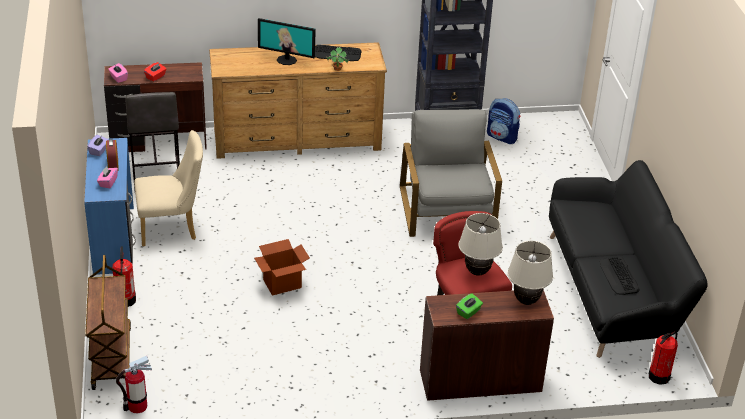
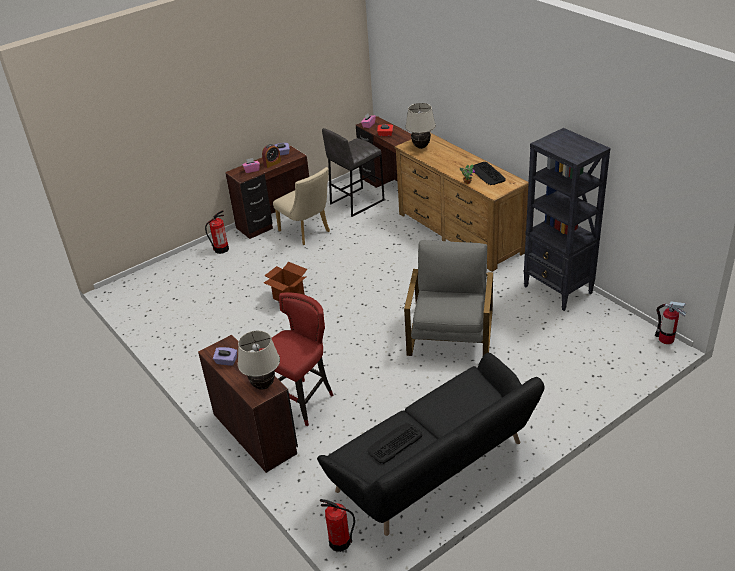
camera: 65 degrees right, 0 degrees up
(111, 357) = (165, 268): brown cart -> none
(115, 240) = (275, 219): blue desk -> brown desk
(137, 406) = (128, 297): fire extinguisher -> fire extinguisher (666, 339)
(287, 60) = (452, 160): monitor -> none
(447, 210) = (451, 333): grey armchair -> grey armchair turned 45 degrees counterclockwise
(468, 312) = (226, 361): green tissue box -> purple tissue box
(477, 272) = (289, 350): beige table lamp -> beige table lamp (421, 147)
(502, 137) = (587, 321): backpack -> none

